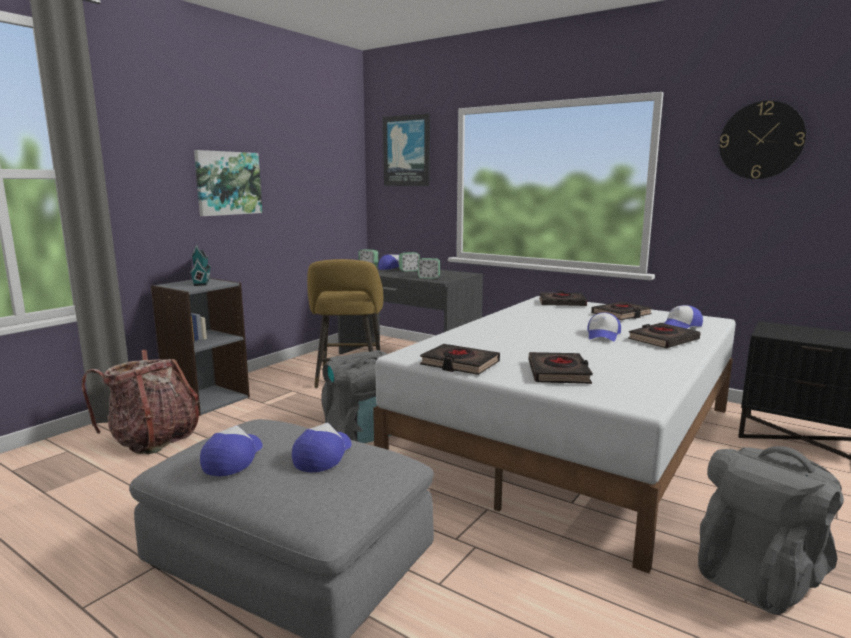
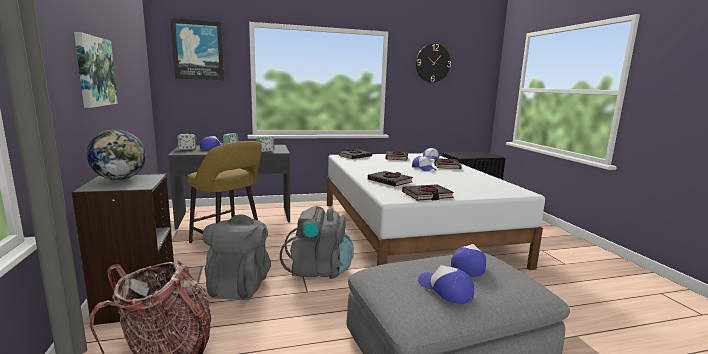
camera: 50 degrees left, 0 degrees up
(202, 281) = (120, 179): toy house -> globe
(323, 455) = (469, 266): cap -> cap turned 60 degrees clockwise
(558, 373) = (468, 188): black book -> black book (390, 181)
(760, 575) = (551, 254): grey backpack -> grey backpack (239, 285)

